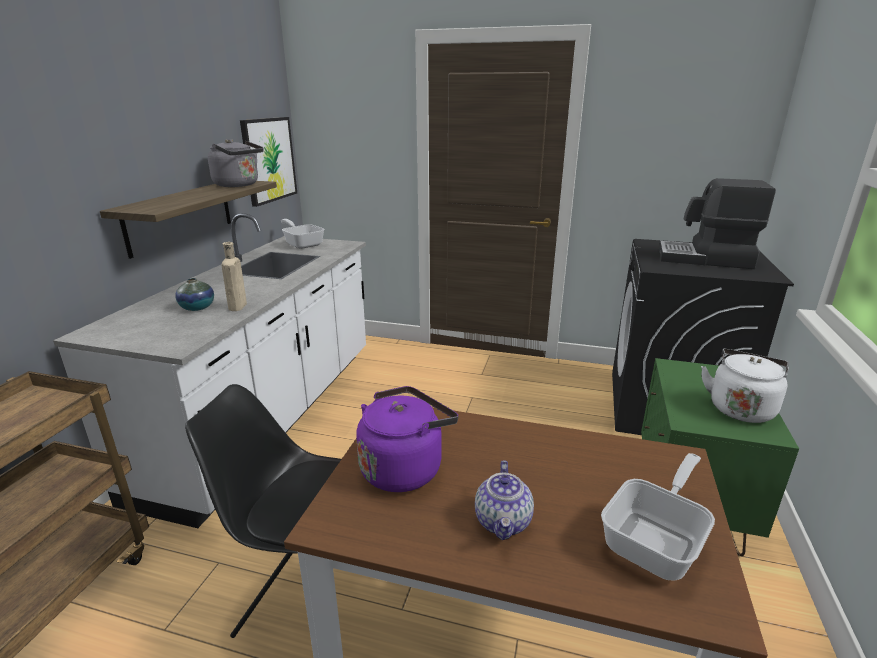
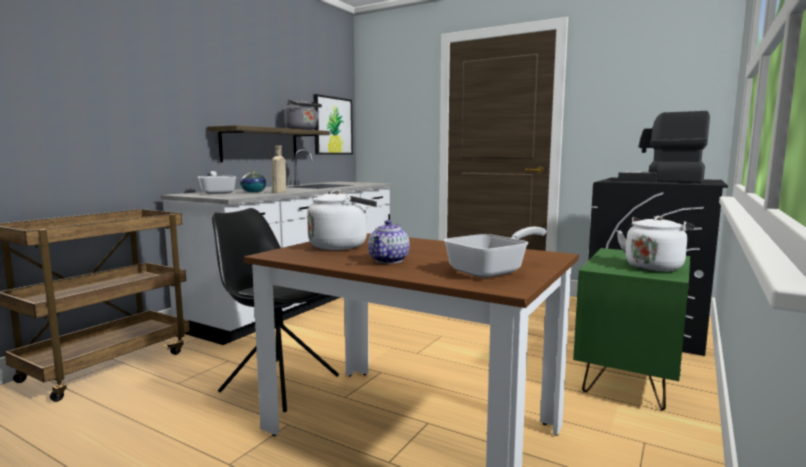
camera: 15 degrees right, 15 degrees down
(302, 244) = (347, 183): frying pan -> frying pan (218, 192)
(404, 468) = (341, 246): purple kettle -> white kettle

